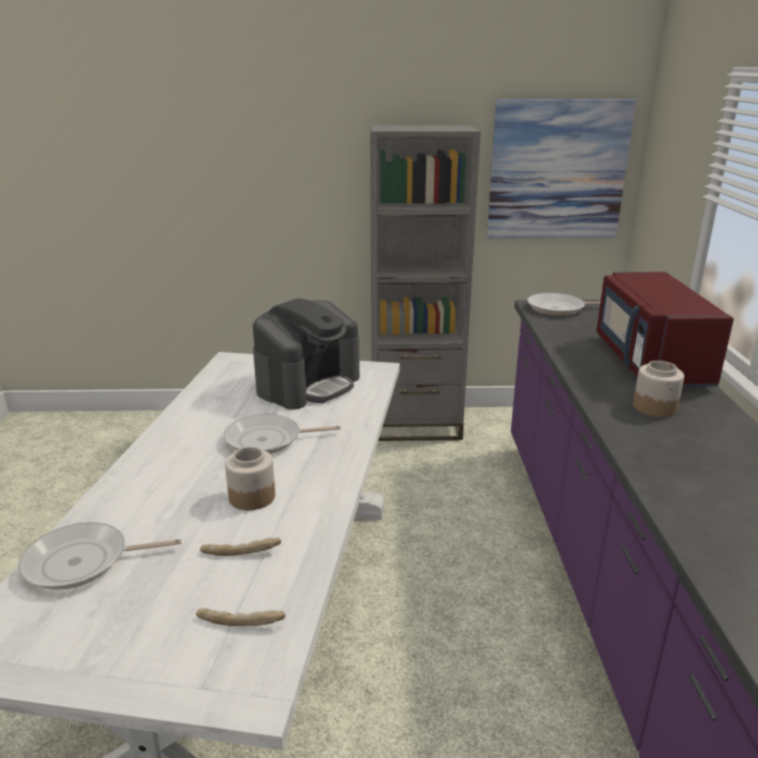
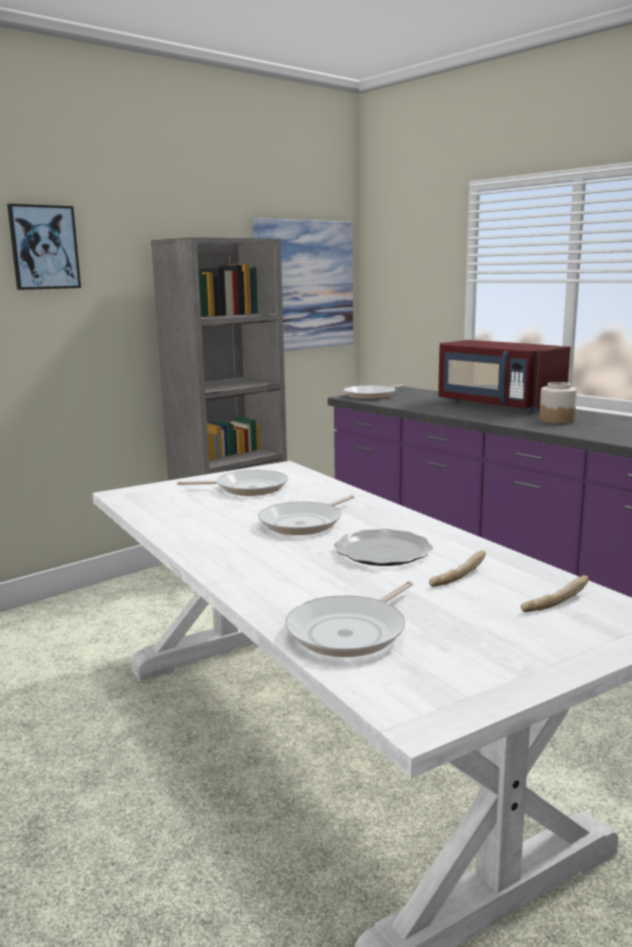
camera: 40 degrees left, 10 degrees down
(251, 497) = (382, 552): jar -> plate
(272, 131) = (44, 247): none -> picture
(308, 384) = (247, 488): coffee machine -> frying pan

